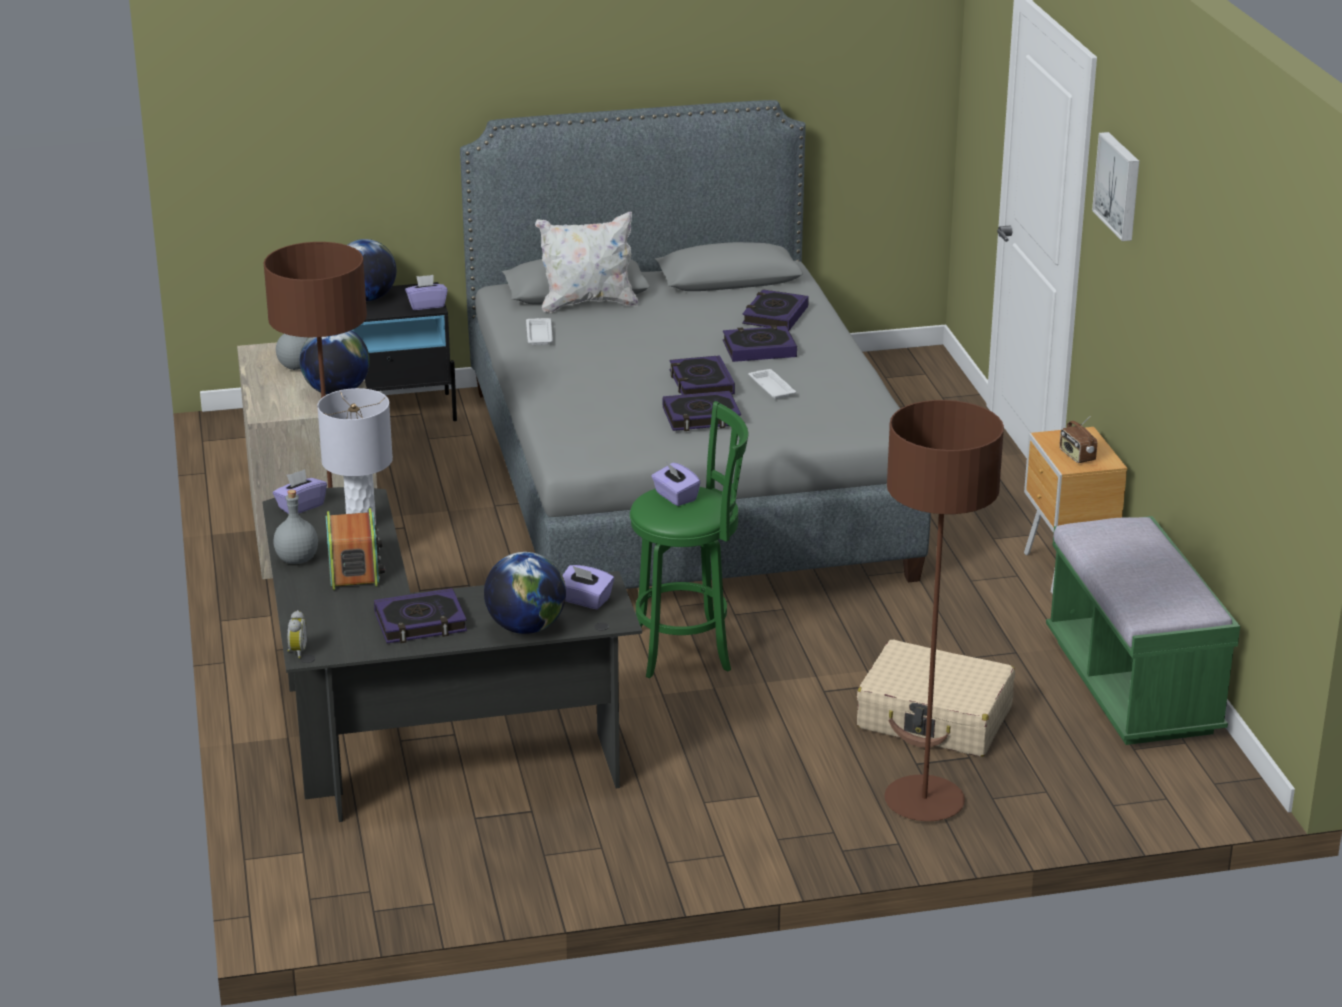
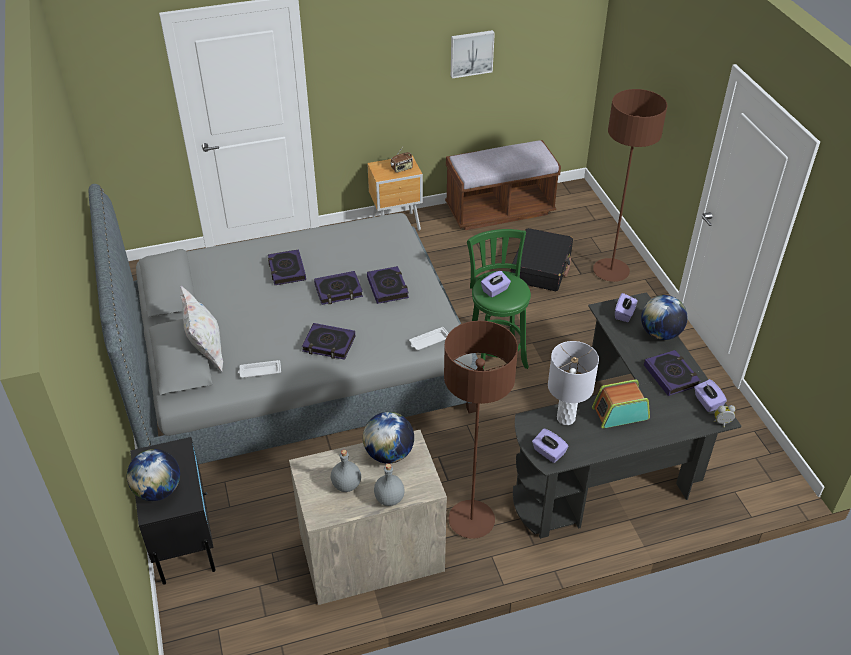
camera: 95 degrees left, 15 degrees up
(297, 560) = (618, 442): grey bottle -> grey bottle (390, 498)
(426, 305) = (177, 450): purple tissue box -> purple tissue box (707, 402)
(771, 387) = (341, 264): white tray -> white tray (429, 341)
(775, 315) = (234, 266): book -> book (329, 344)
(935, 718) = (541, 268): beige suitcase -> black suitcase
(1120, 185) = (356, 41): picture -> picture (471, 53)
(1132, 687) = (499, 210): green bench -> brown bench

